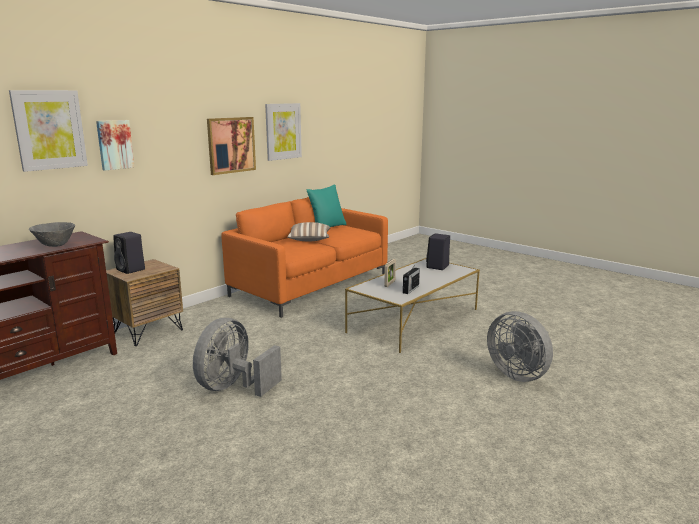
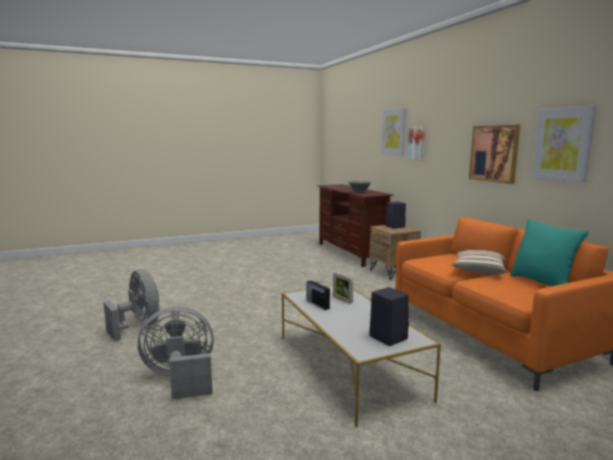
camera: 115 degrees right, 5 degrees down
(233, 387) = (291, 285): grey fan -> grey fan (139, 326)

